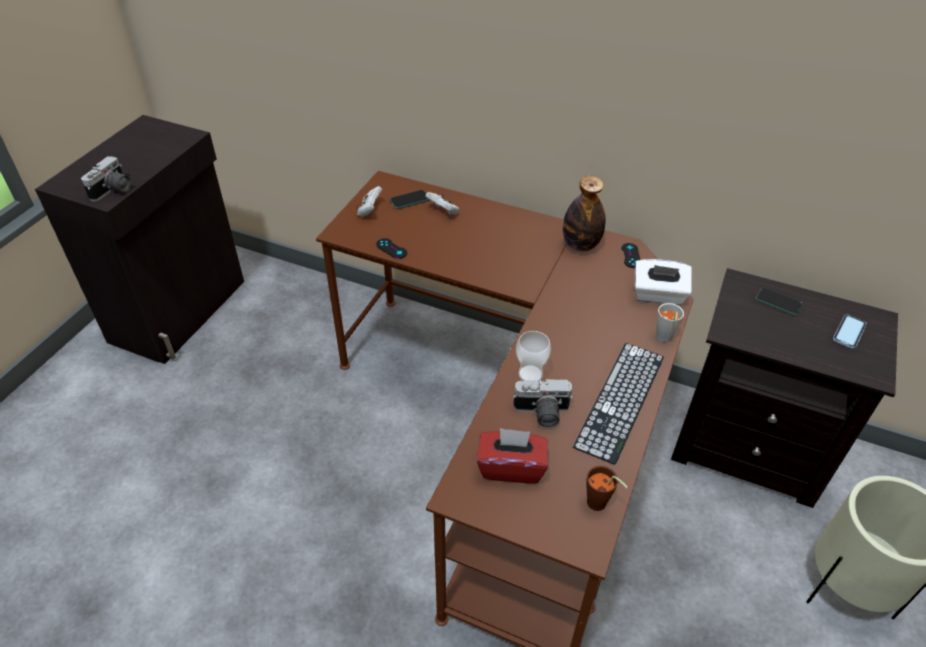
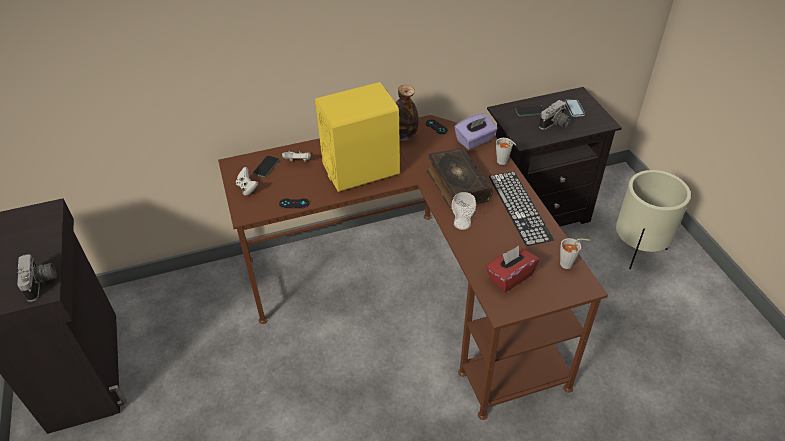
camera: 40 degrees left, 0 degrees up
(494, 253) = (361, 169): none -> yellow speaker
(541, 413) = (491, 240): camera -> camera (555, 124)
(576, 330) = (457, 185): none -> book
(599, 506) = (569, 264): brown cup -> grey cup
(658, 295) = (475, 141): white tissue box -> purple tissue box

